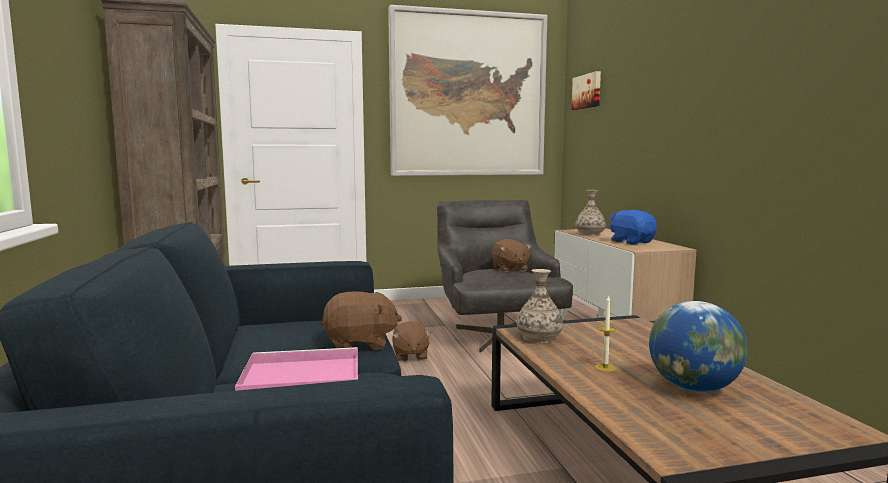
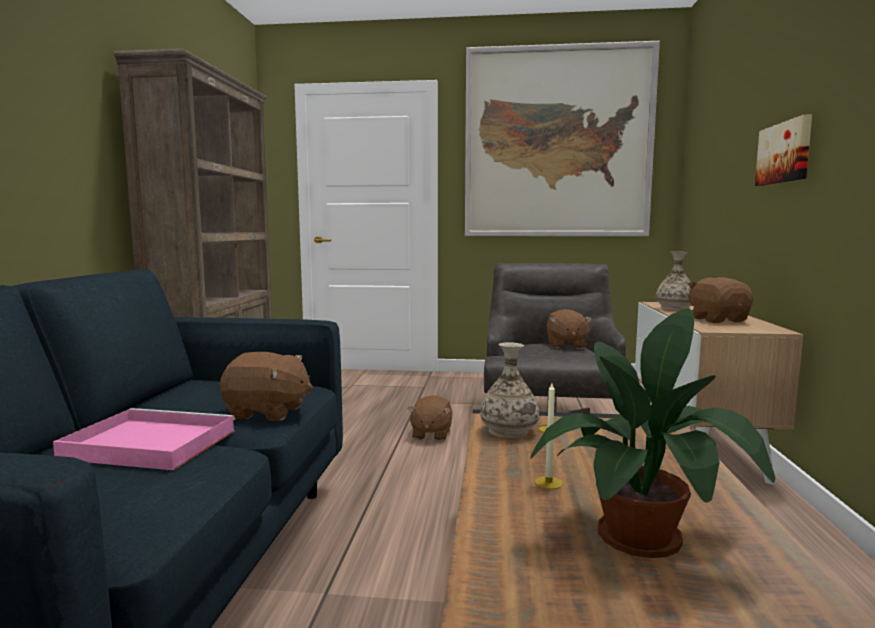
camera: 20 degrees right, 0 degrees up
(587, 91) = (703, 130): picture -> picture (785, 153)
(631, 242) = (717, 320): blue plush toy -> brown plush toy
(693, 388) = (646, 534): globe -> potted plant

